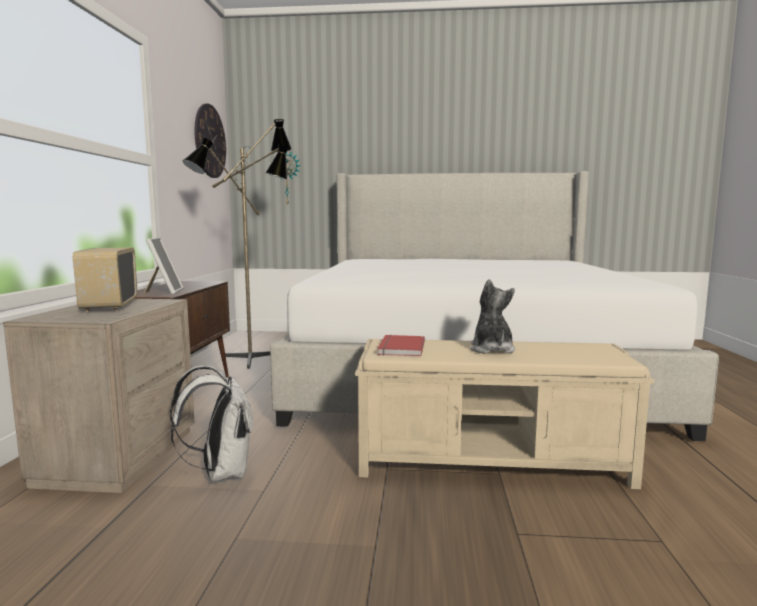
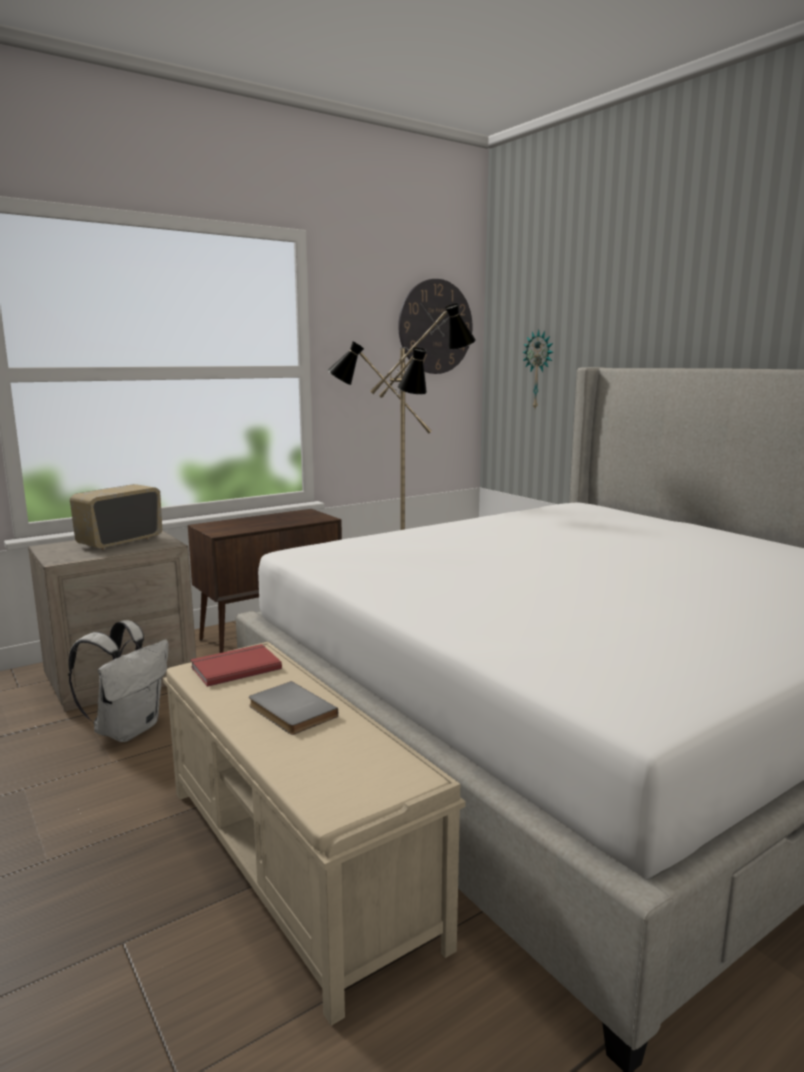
camera: 50 degrees right, 5 degrees up
(164, 292) = (236, 527): picture frame -> none
(491, 349) = (289, 712): plush toy -> grey book

